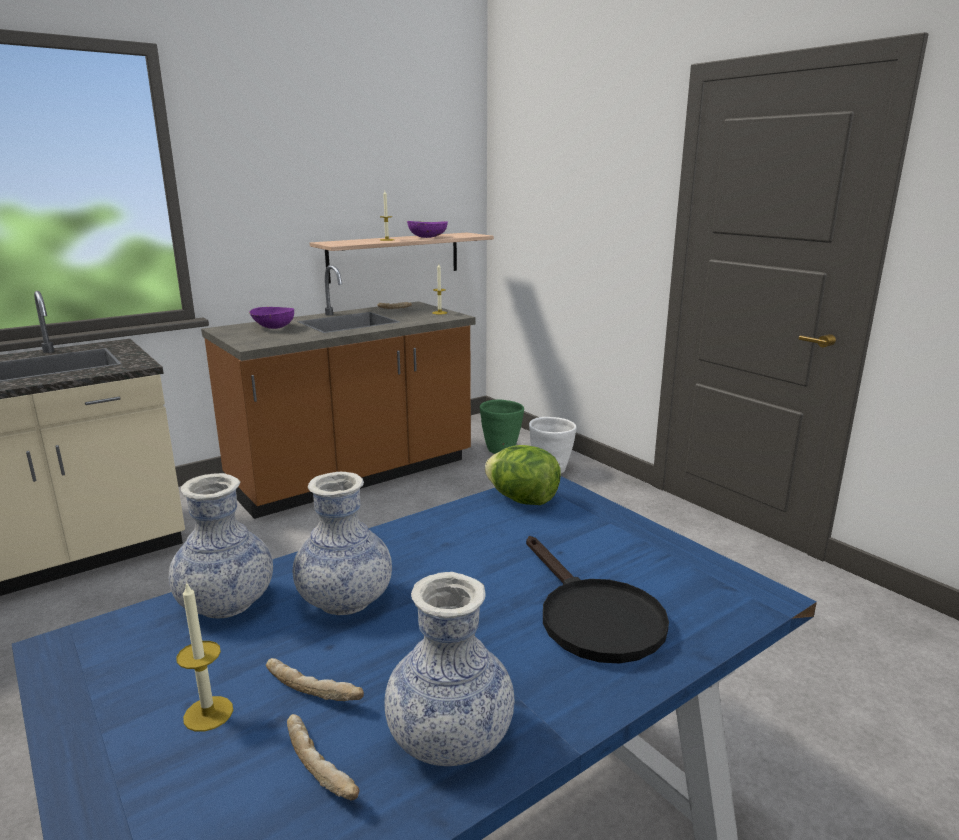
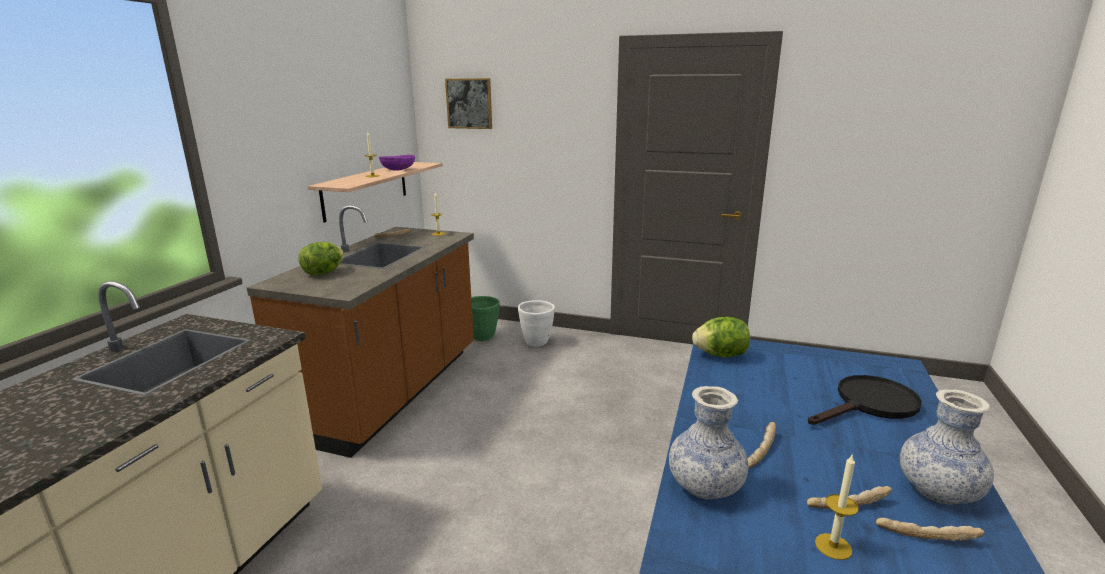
camera: 35 degrees left, 0 degrees up
(273, 328) = (323, 273): purple bowl -> lettuce
(345, 600) = (759, 451): vase -> bread
(532, 164) = (469, 103): none -> picture
(592, 616) = (869, 405): black frying pan -> black frying pan turned 60 degrees counterclockwise

